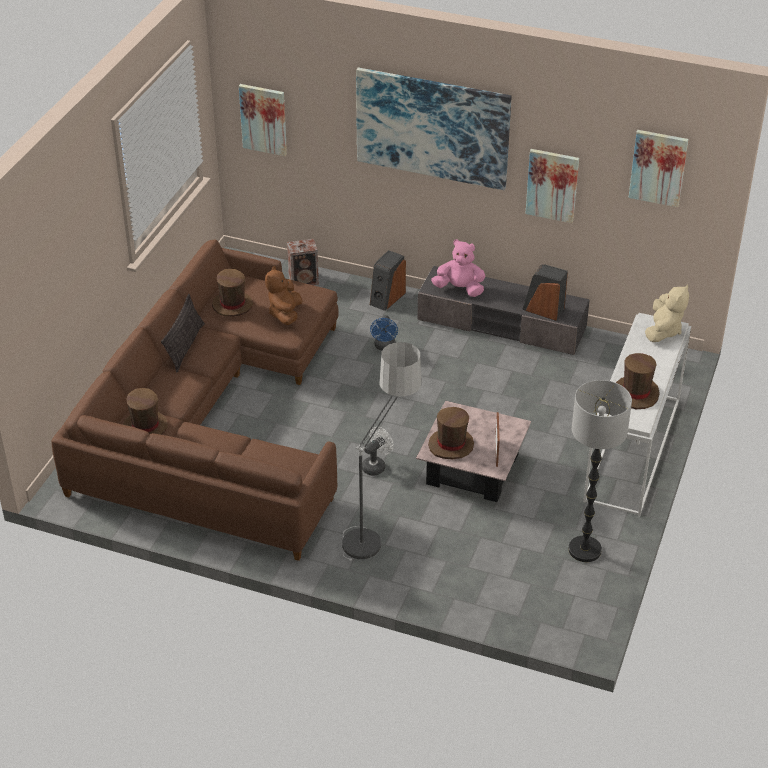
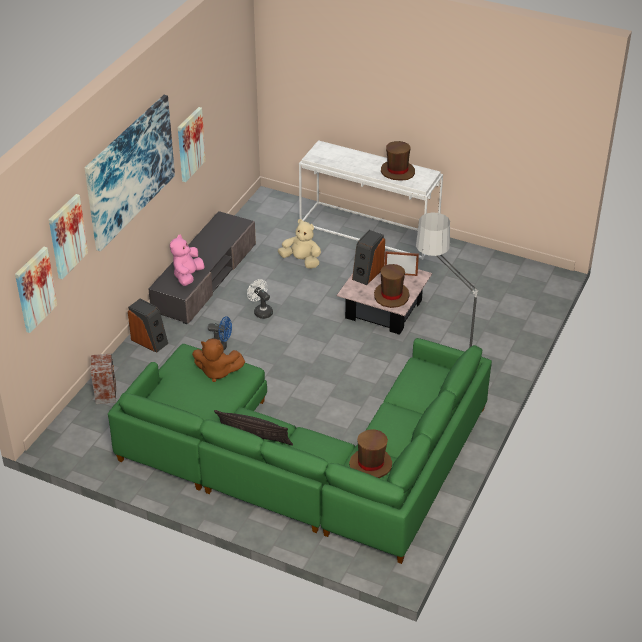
camera: 85 degrees left, 0 degrees up
(212, 421) = (306, 460): brown sofa -> green sofa
(232, 305) = (198, 405): brown hat -> none
(376, 465) = (375, 360): white fan -> white fan (261, 311)
(543, 309) = (227, 234): speaker -> speaker (367, 273)
(584, 550) = (472, 264): floor lamp -> none
(658, 167) = (229, 72): picture -> picture (67, 236)
(663, 331) = (326, 151): beige plush toy -> beige plush toy (301, 261)

